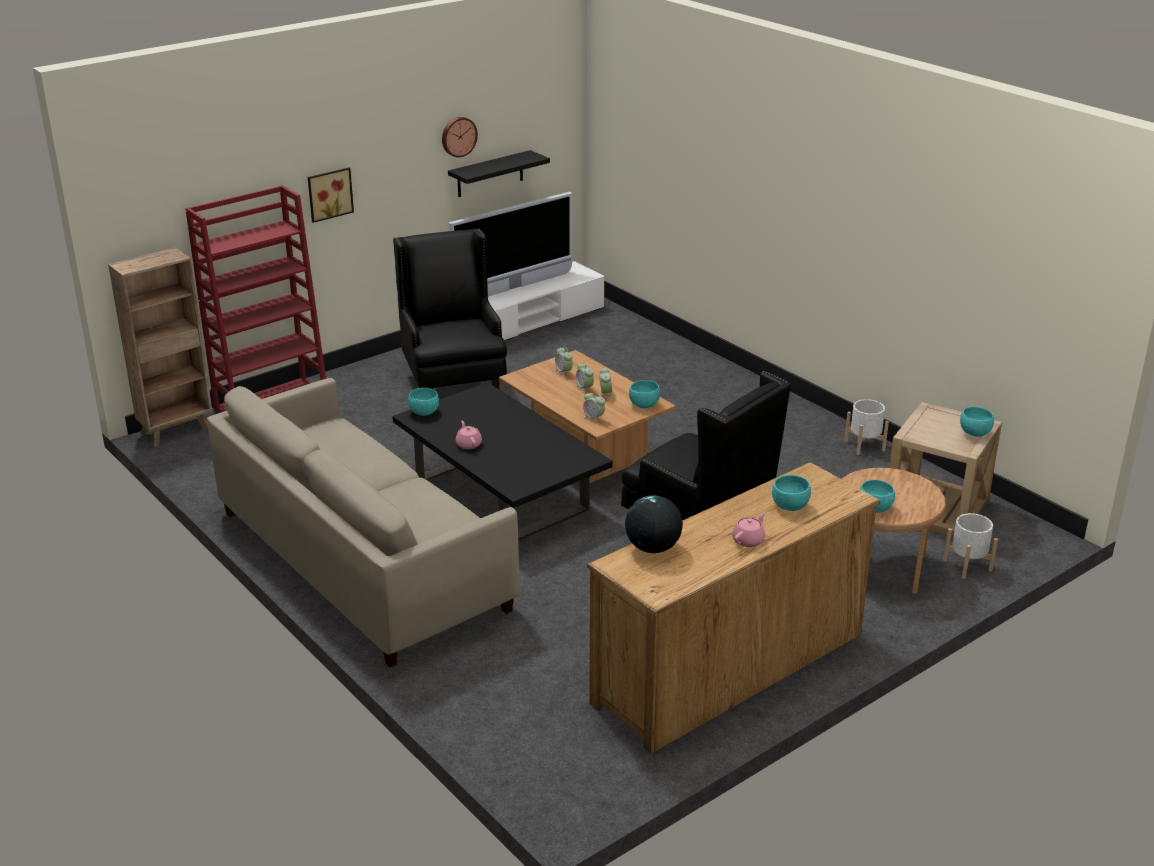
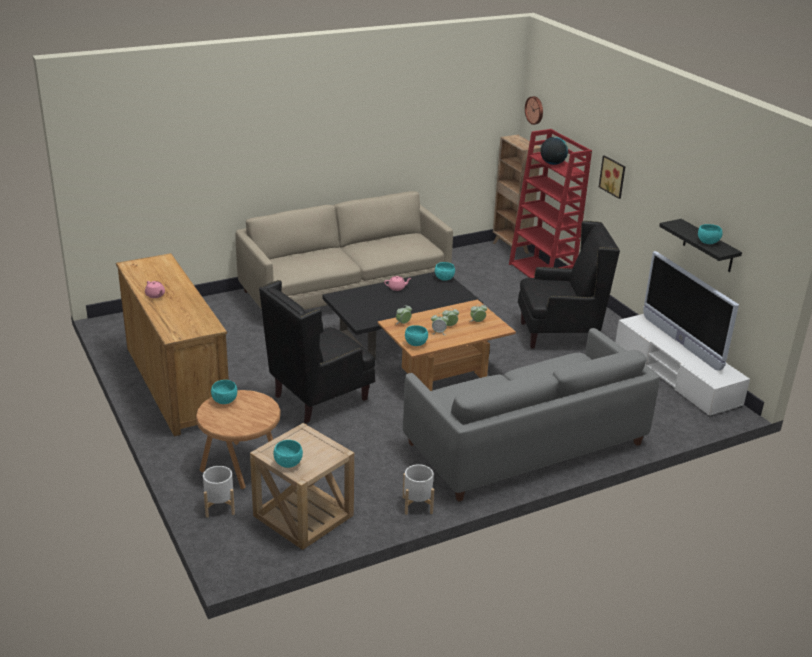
camera: 100 degrees right, 0 degrees up
(458, 136) = (694, 198): wall clock -> wall clock (535, 110)
(652, 548) = (170, 269): globe -> globe (552, 163)
(713, 396) = (525, 444): none -> grey sofa
(789, 506) = (180, 313): turquoise bowl -> turquoise bowl (708, 242)

